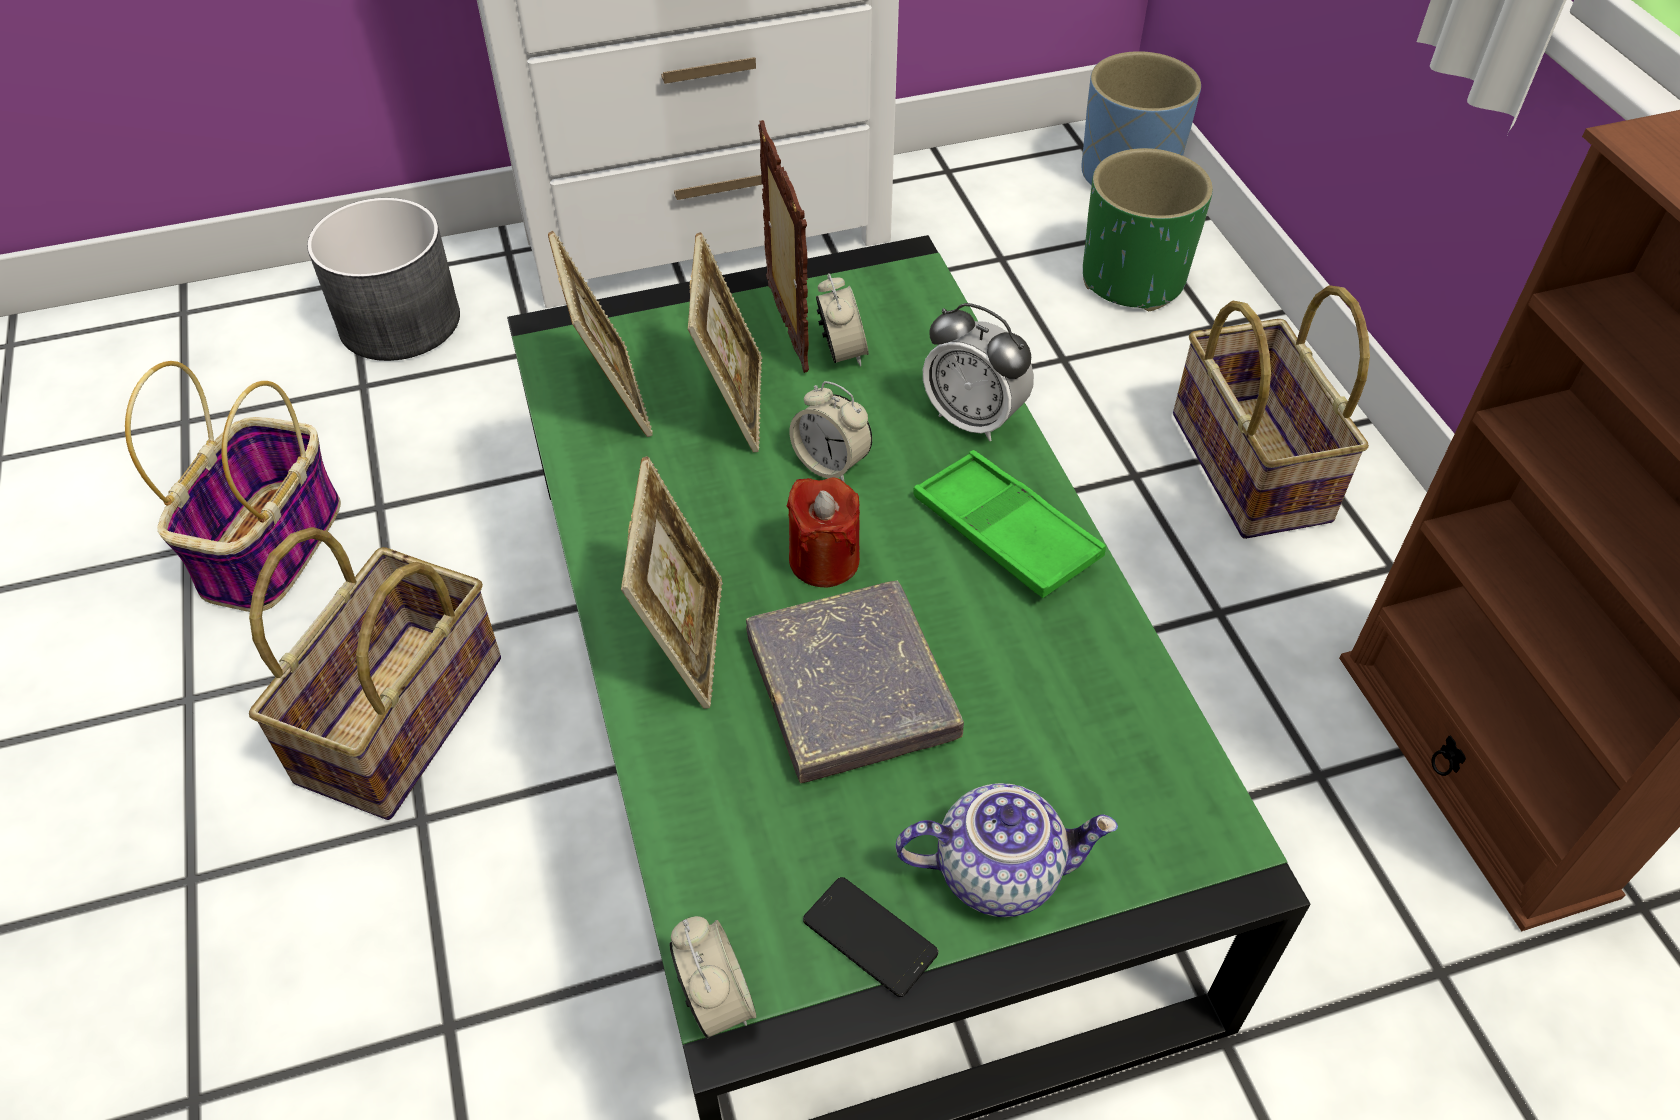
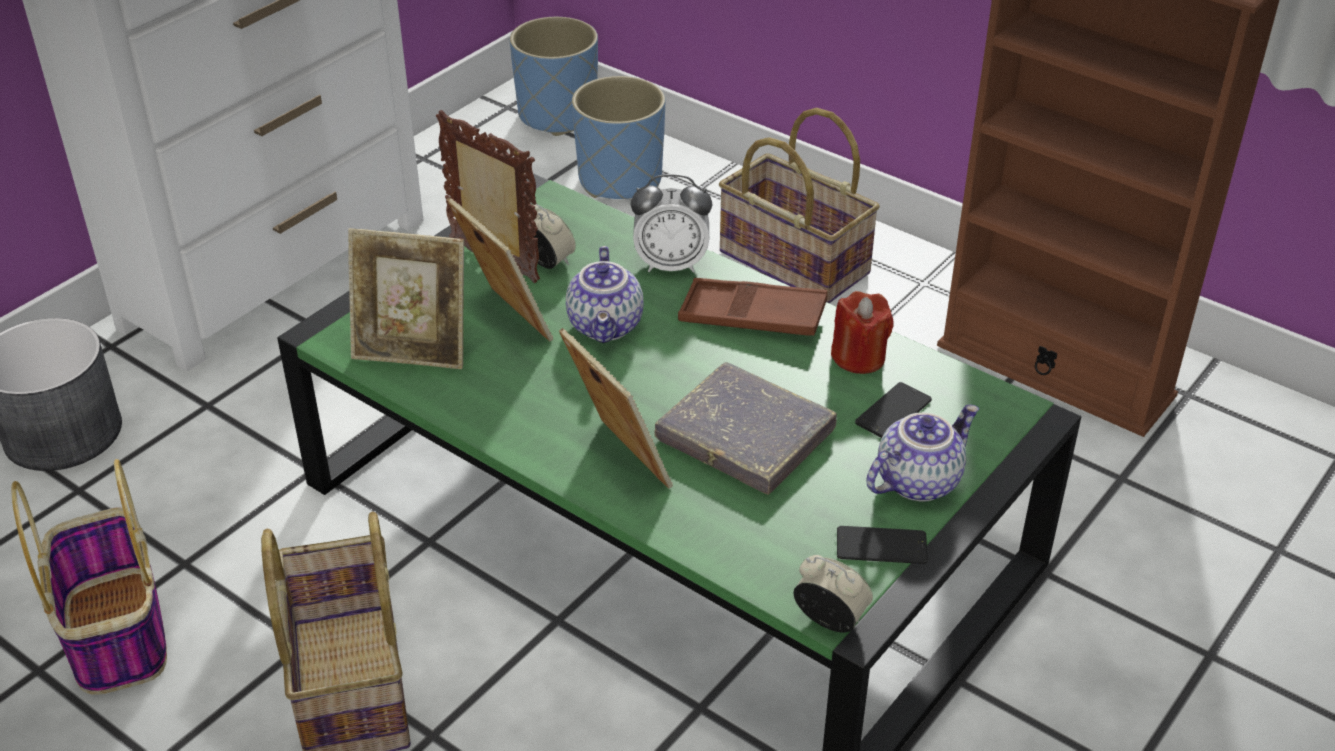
camera: 35 degrees left, 10 degrees down
(611, 395) = (413, 351): picture frame -> picture frame turned 150 degrees clockwise
(824, 560) = (659, 379): red candle -> red candle (859, 357)
(831, 463) = (607, 326): alarm clock -> teapot
(1005, 532) = (752, 316): green tray -> brown tray
(1057, 755) = (893, 412): none -> phone
(1134, 279) = (621, 180): green planter -> blue planter

